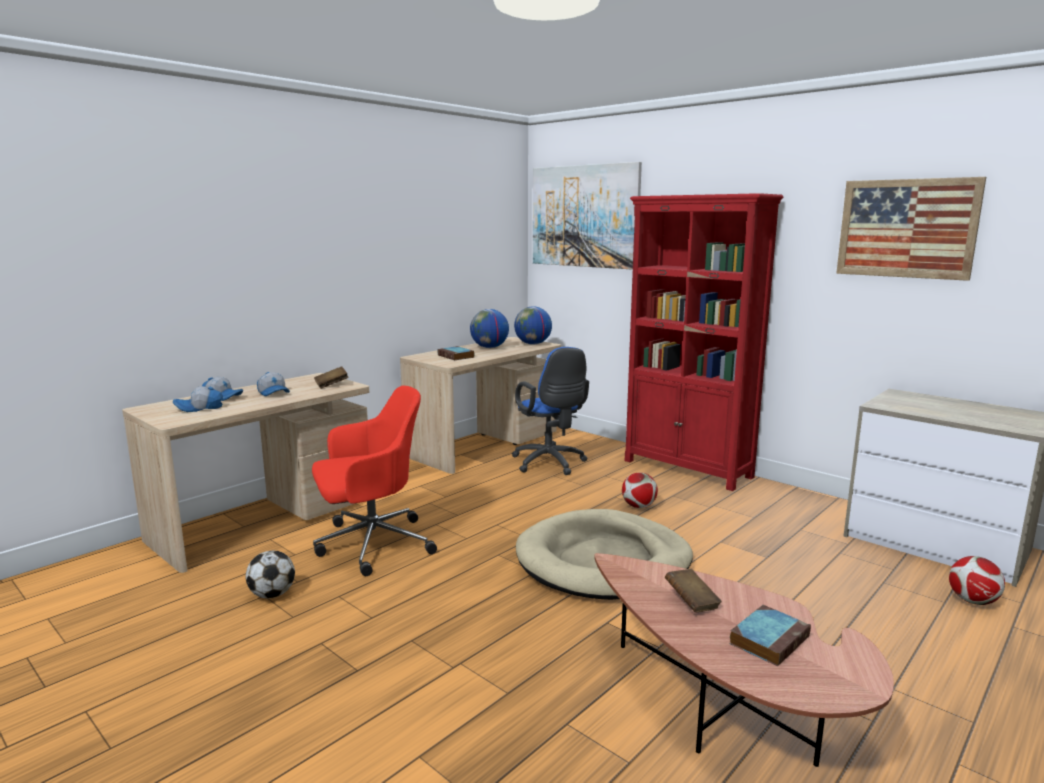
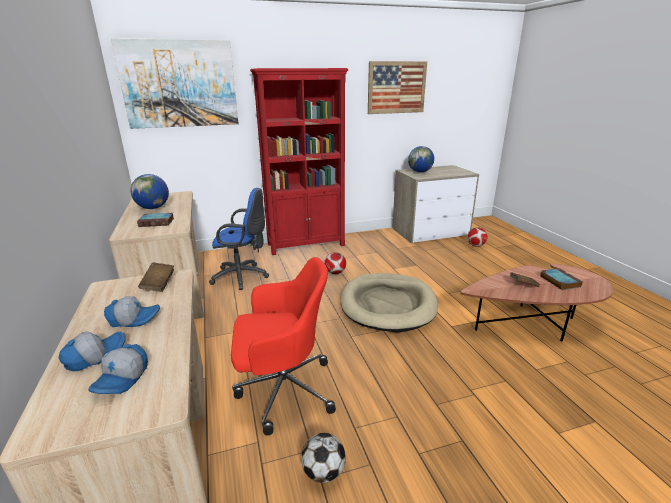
camera: 60 degrees left, 10 degrees up
(371, 544) = (283, 389): red office chair -> red office chair turned 75 degrees clockwise
(533, 344) = (173, 196): globe -> globe (420, 172)

